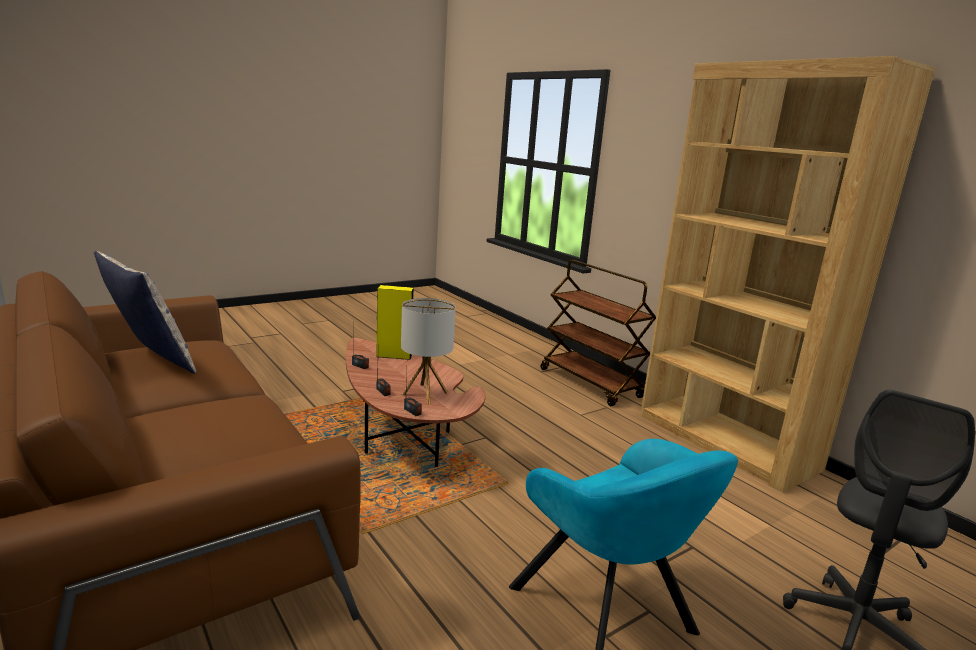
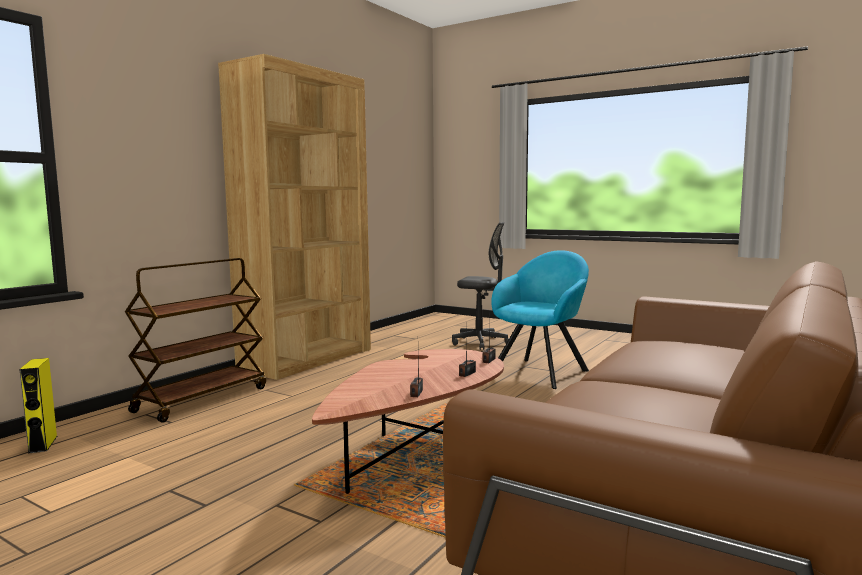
camera: 110 degrees left, 10 degrees down
(151, 361) = (660, 409): pillow -> none
(394, 356) = (363, 388): yellow speaker -> yellow speaker (43, 444)
(425, 394) = (448, 363): table lamp -> none

